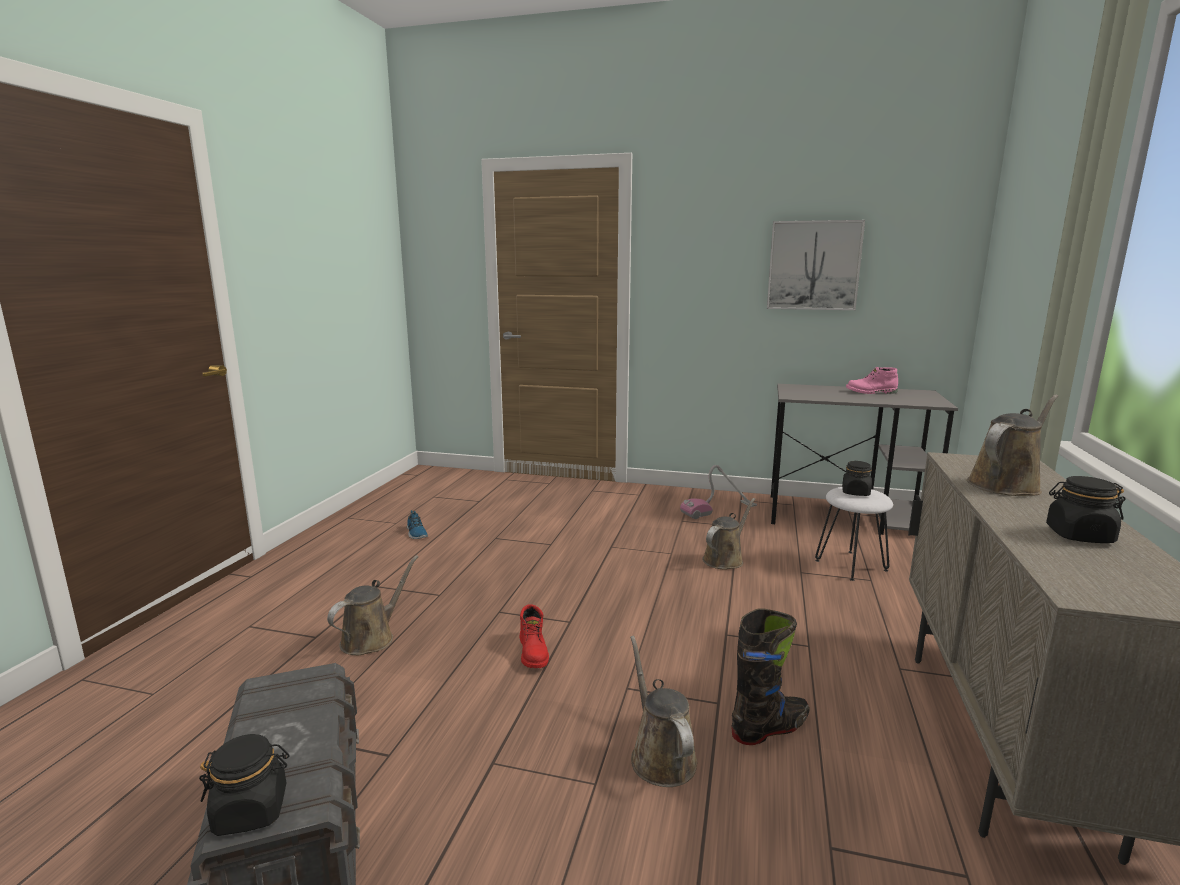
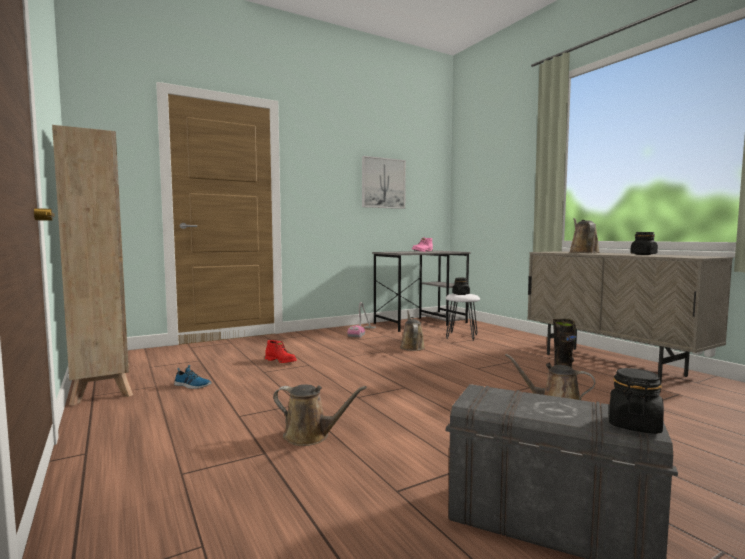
camera: 45 degrees left, 10 degrees down
(371, 638) = (310, 436): brown watering can -> brown watering can turned 120 degrees clockwise
(376, 504) = (103, 382): none -> beige bookcase
(534, 652) = (420, 403): red boot -> red boot (281, 361)

